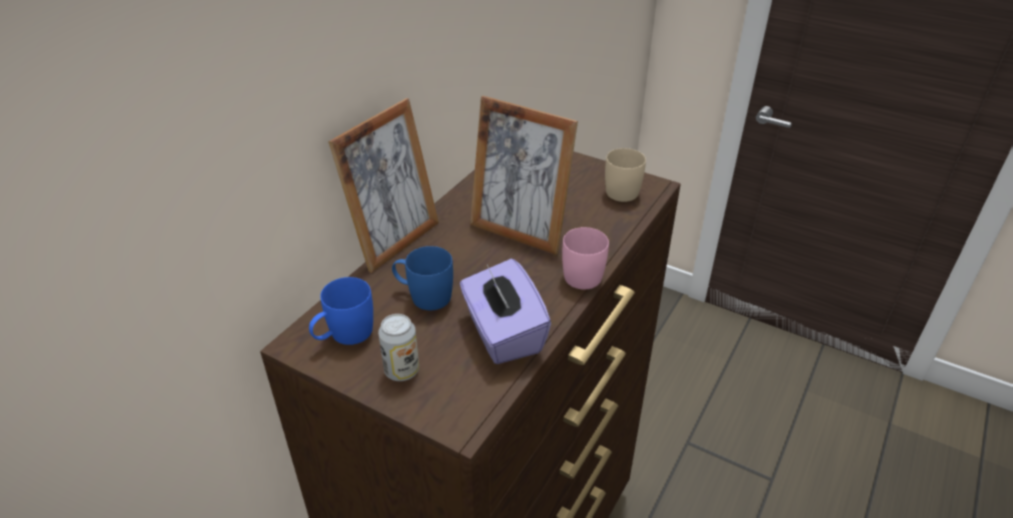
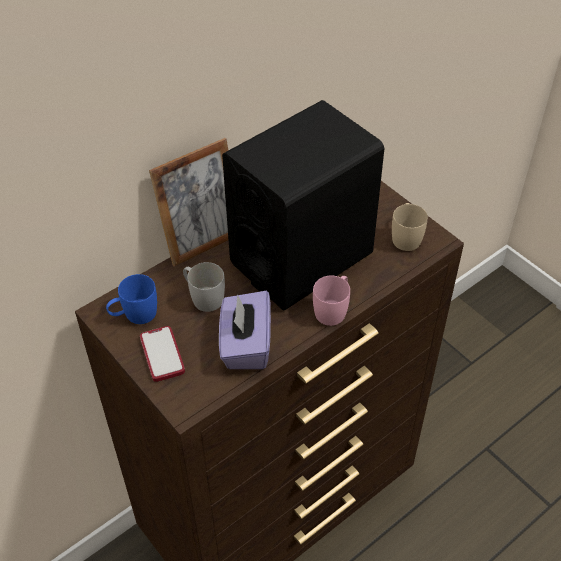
camera: 20 degrees right, 10 degrees up
(402, 371) = (162, 355): can -> phone
(423, 296) = (203, 297): blue mug -> white mug
(519, 232) = (302, 258): picture frame -> black speaker

